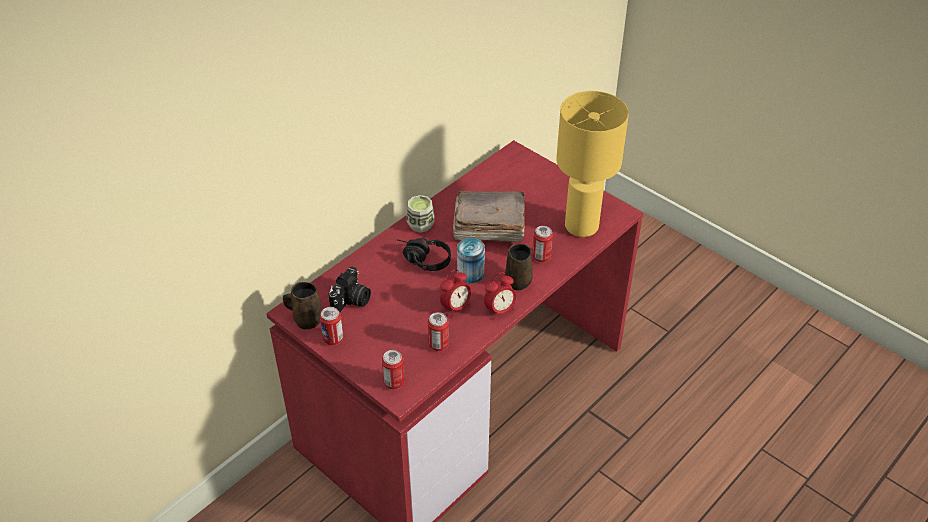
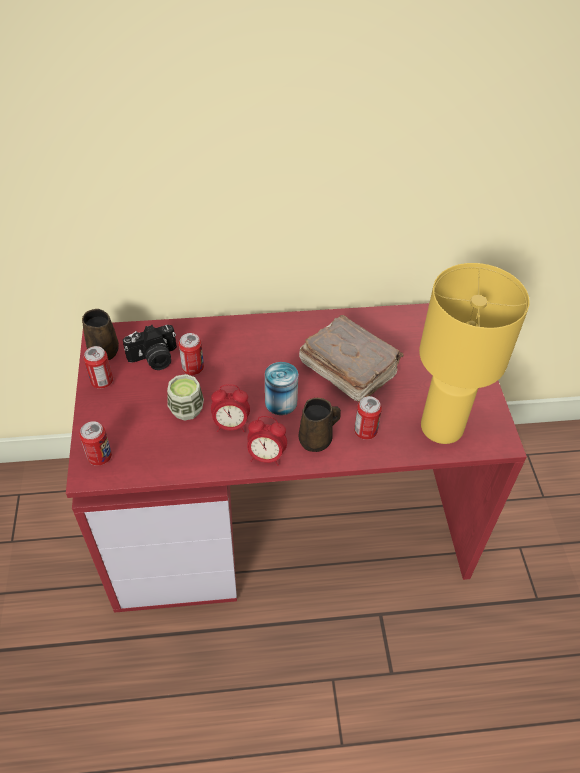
camera: 40 degrees right, 5 degrees up
(420, 225) = (290, 328): cup -> cup (186, 409)
(421, 259) = (254, 360): black headphones -> none
(438, 344) = (175, 450): can -> can (193, 368)

